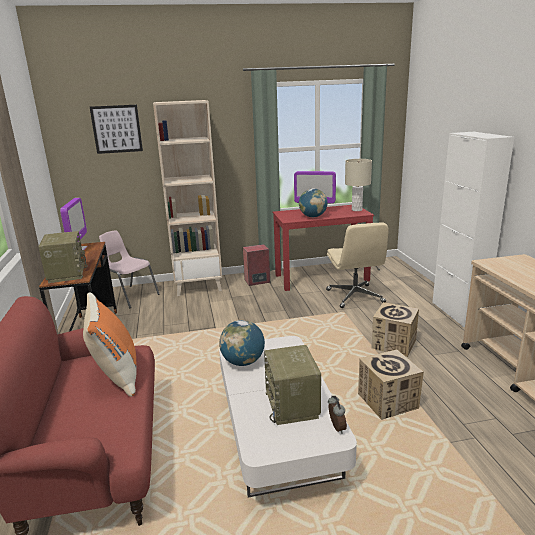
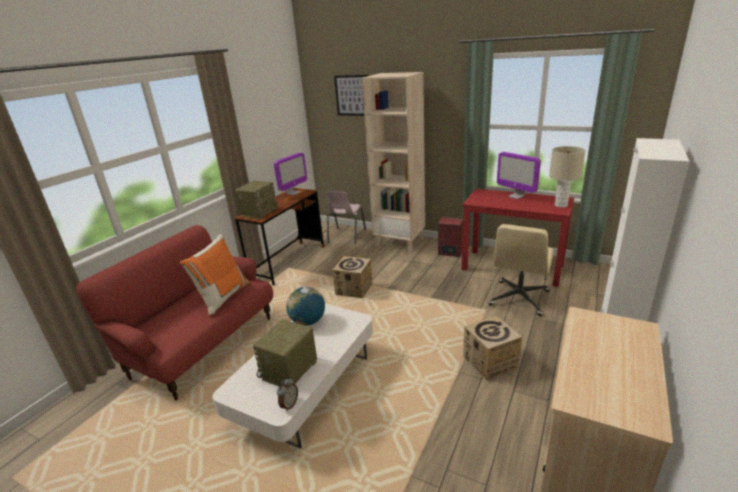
camera: 40 degrees right, 5 degrees up
(130, 296) = (346, 236): pink chair -> pink chair turned 150 degrees counterclockwise
(313, 216) = (501, 203): globe -> none
(388, 402) = (411, 411): cardboard box -> cardboard box (354, 289)

